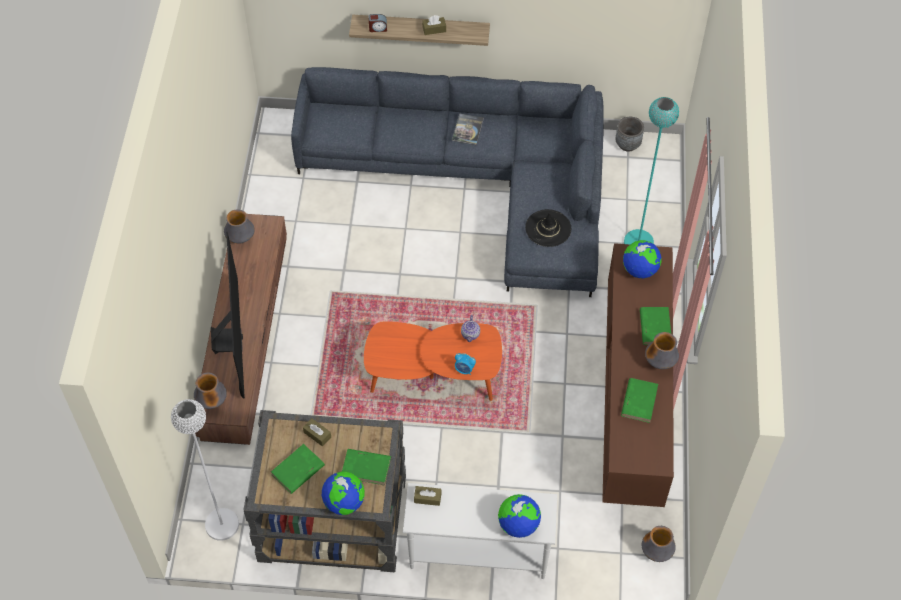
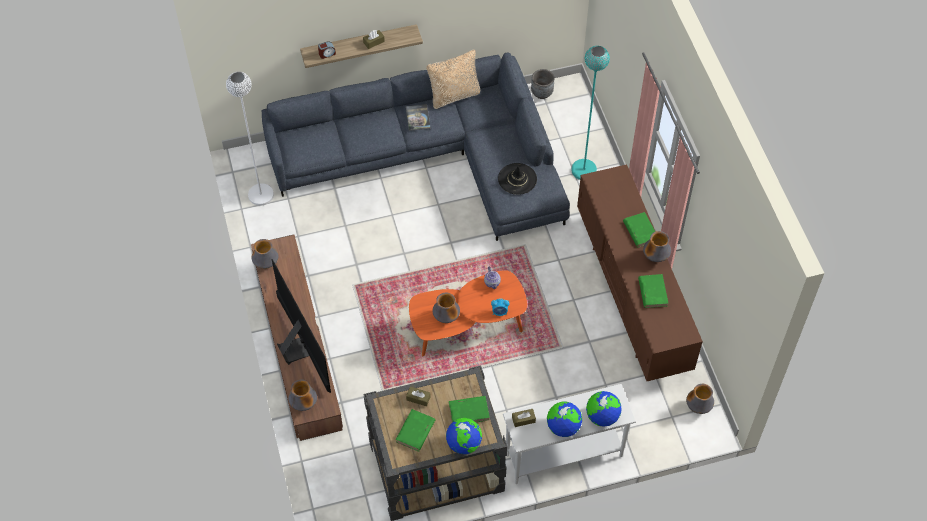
camera: 20 degrees left, 0 degrees up
(221, 524) = (348, 501): white floor lamp -> white floor lamp (260, 195)
(404, 357) = (446, 317): none -> vase
(519, 118) = (455, 96): none -> beige pillow
(640, 270) = (609, 190): globe -> globe (563, 427)

